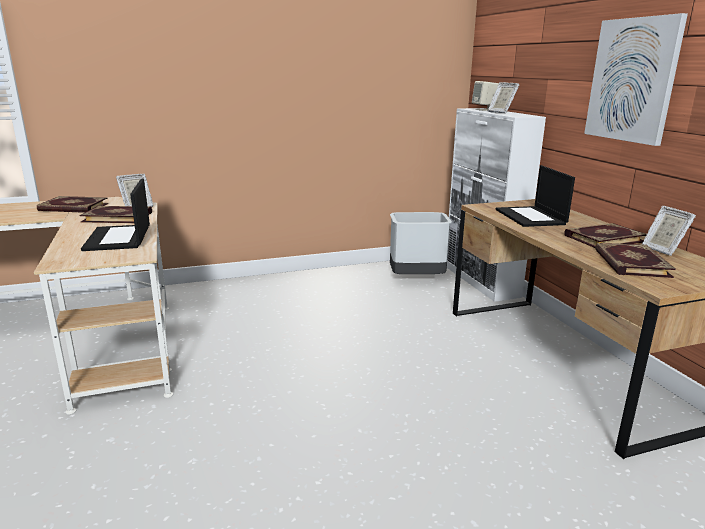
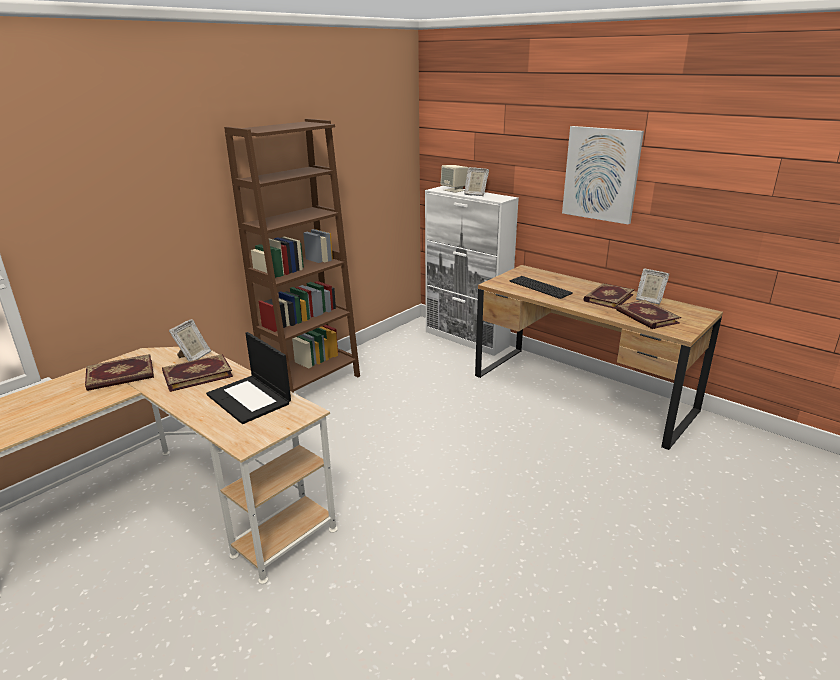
camera: 30 degrees left, 5 degrees up
(293, 281) = (312, 384): none -> brown bookcase
(416, 279) = (416, 351): grey trash can -> none
(531, 217) = (541, 287): laptop -> keyboard

